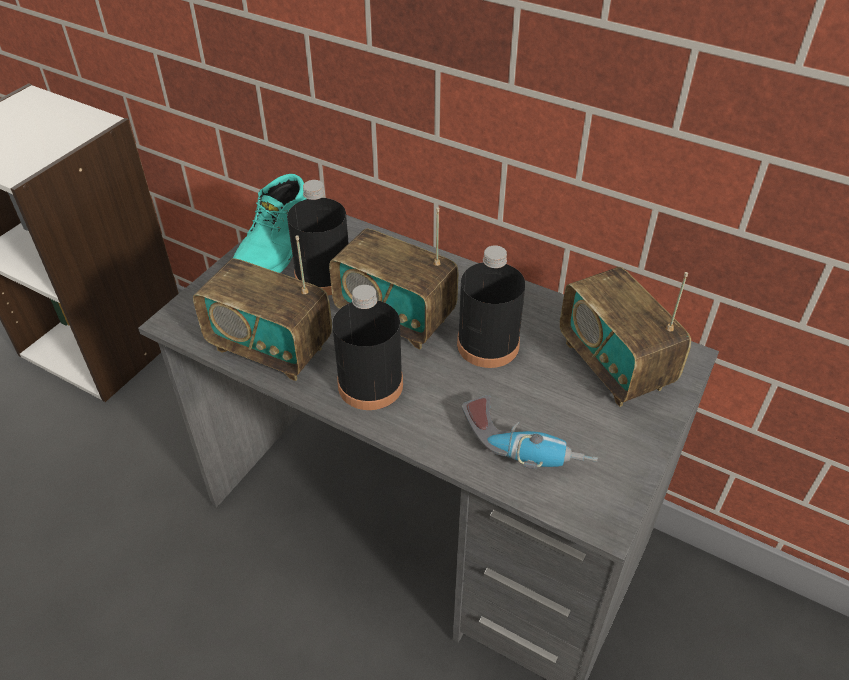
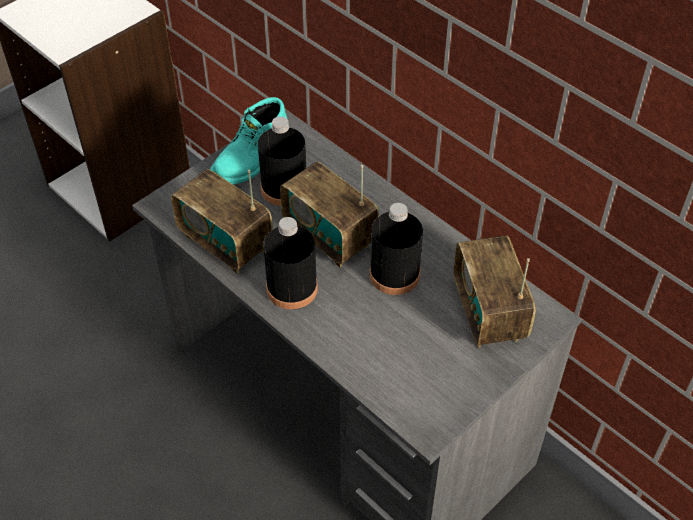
camera: 15 degrees right, 5 degrees up
(525, 445) = (392, 361): power drill -> none

